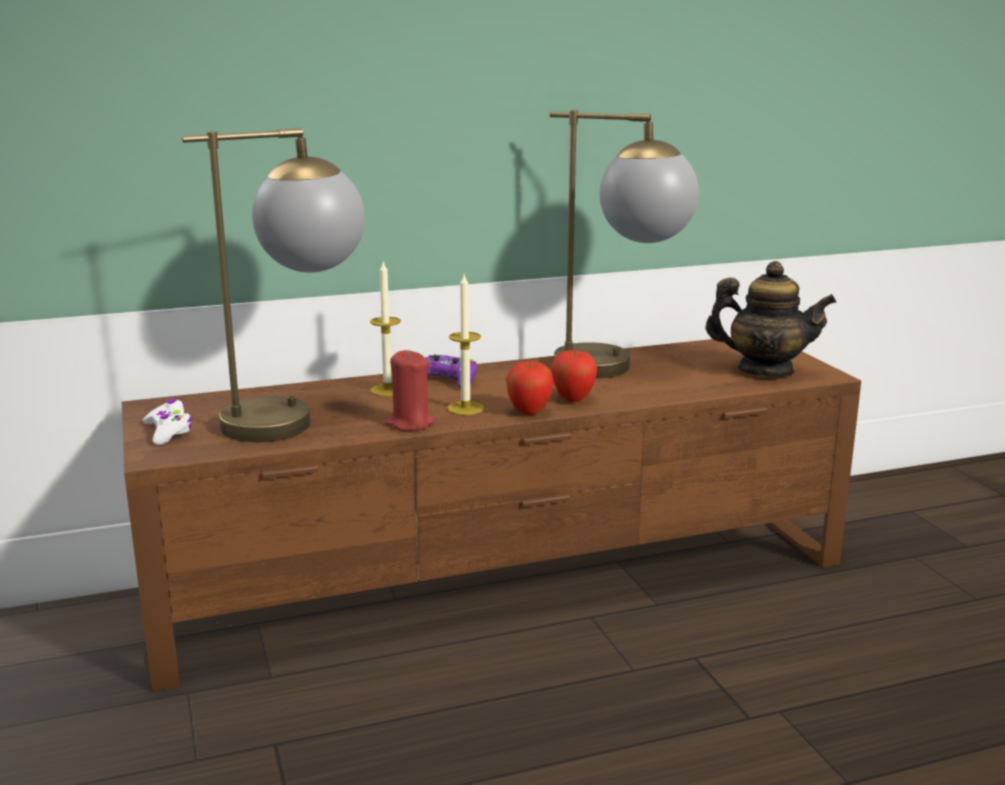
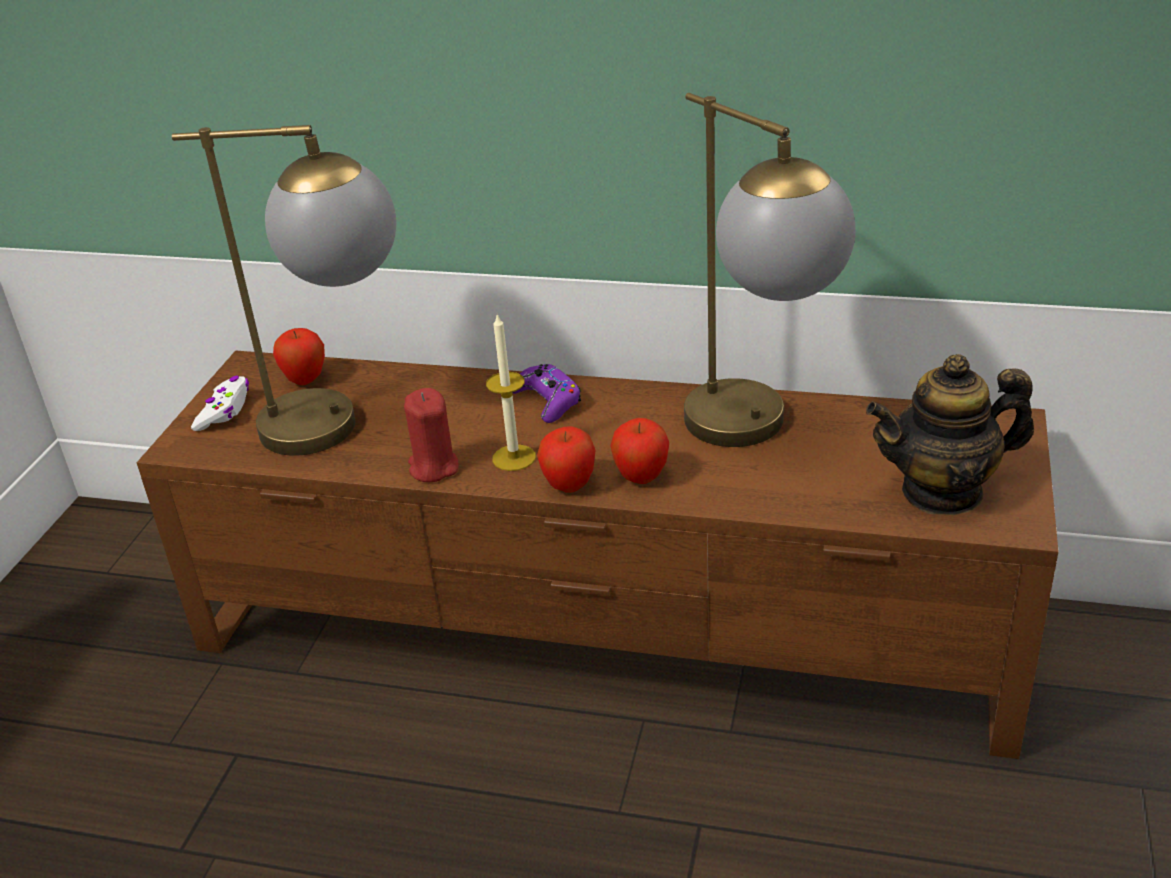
camera: 35 degrees right, 15 degrees up
(221, 404) = (305, 380): none -> apple
(388, 390) = (473, 401): candle -> none
(765, 371) = (943, 491): teapot -> teapot turned 120 degrees clockwise

